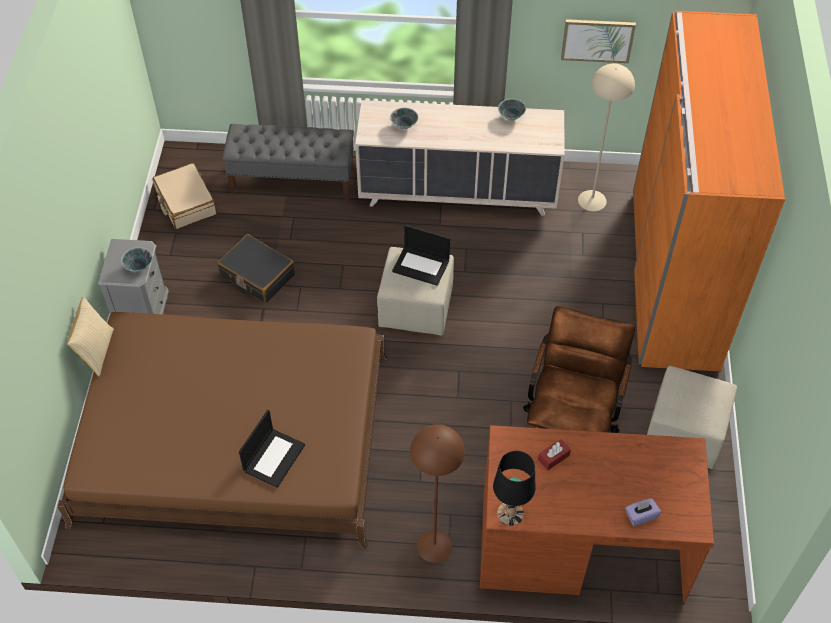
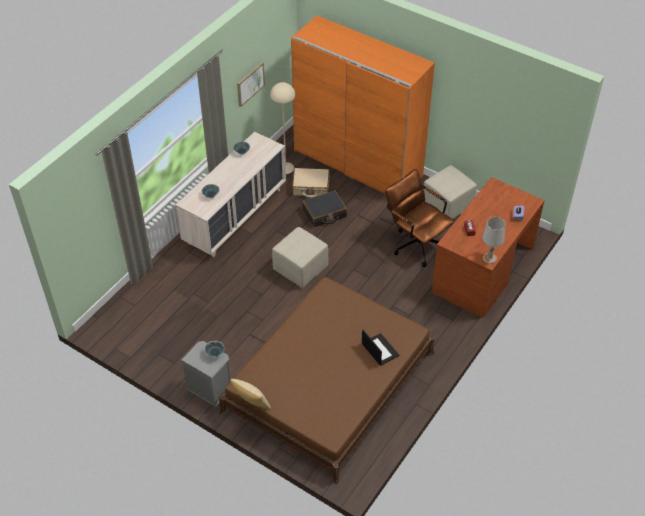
camera: 60 degrees left, 5 degrees down
(186, 203) = (138, 340): beige suitcase -> beige suitcase (311, 187)
(257, 275) = (223, 327): black suitcase -> black suitcase (324, 213)
(293, 180) = (164, 282): grey bench -> none
(421, 265) = (297, 240): laptop -> none
(434, 546) = (450, 325): brown floor lamp -> none
(510, 514) = (489, 258): black table lamp -> white table lamp

